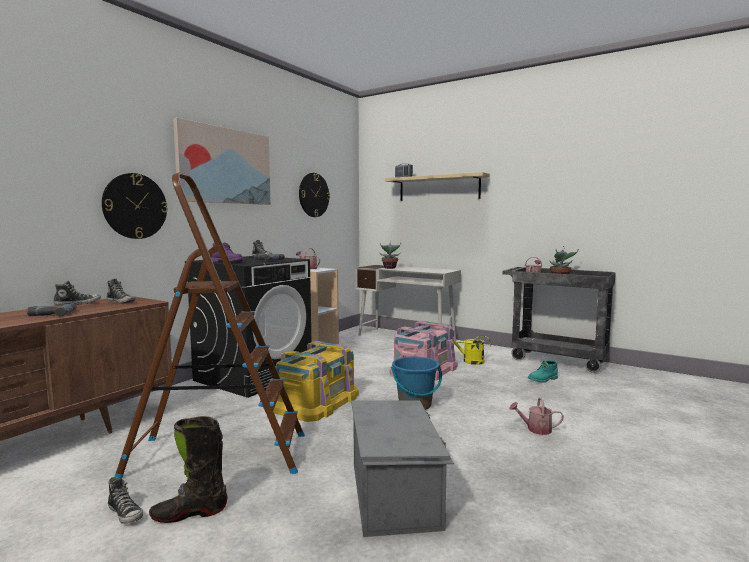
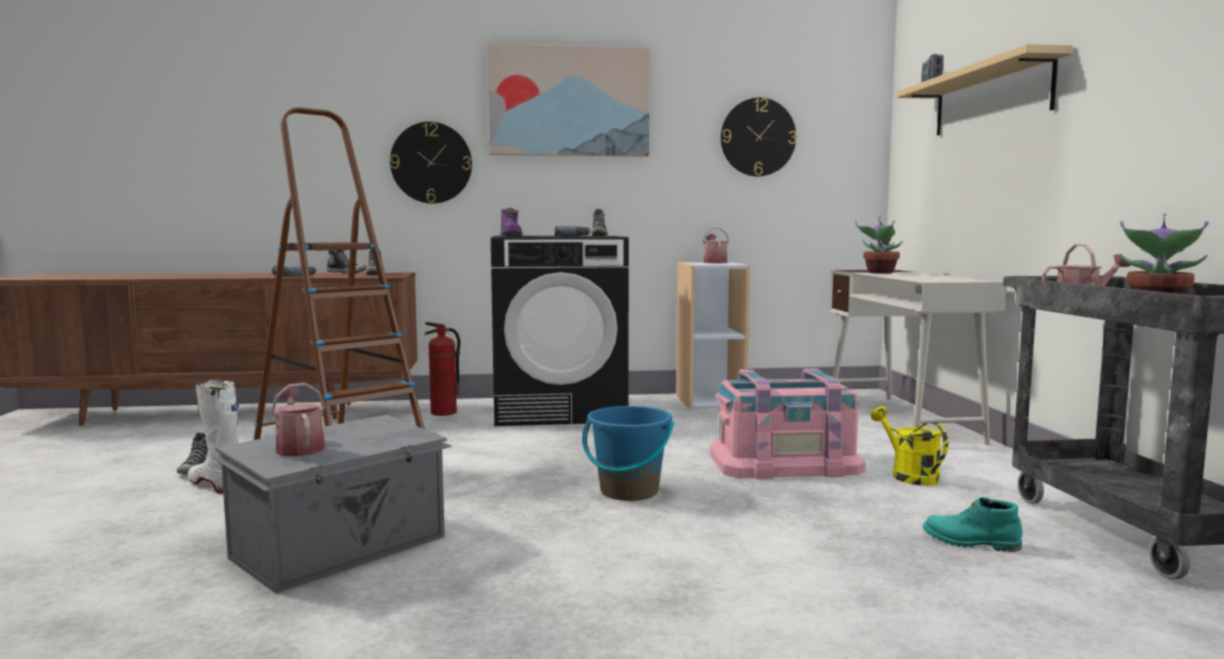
camera: 50 degrees right, 0 degrees up
(185, 401) = (443, 413): none -> fire extinguisher
(189, 513) = (216, 486): black boot -> white boot
(316, 401) = (539, 450): yellow storage box -> none
(535, 429) = (692, 583): watering can -> watering can (299, 448)

